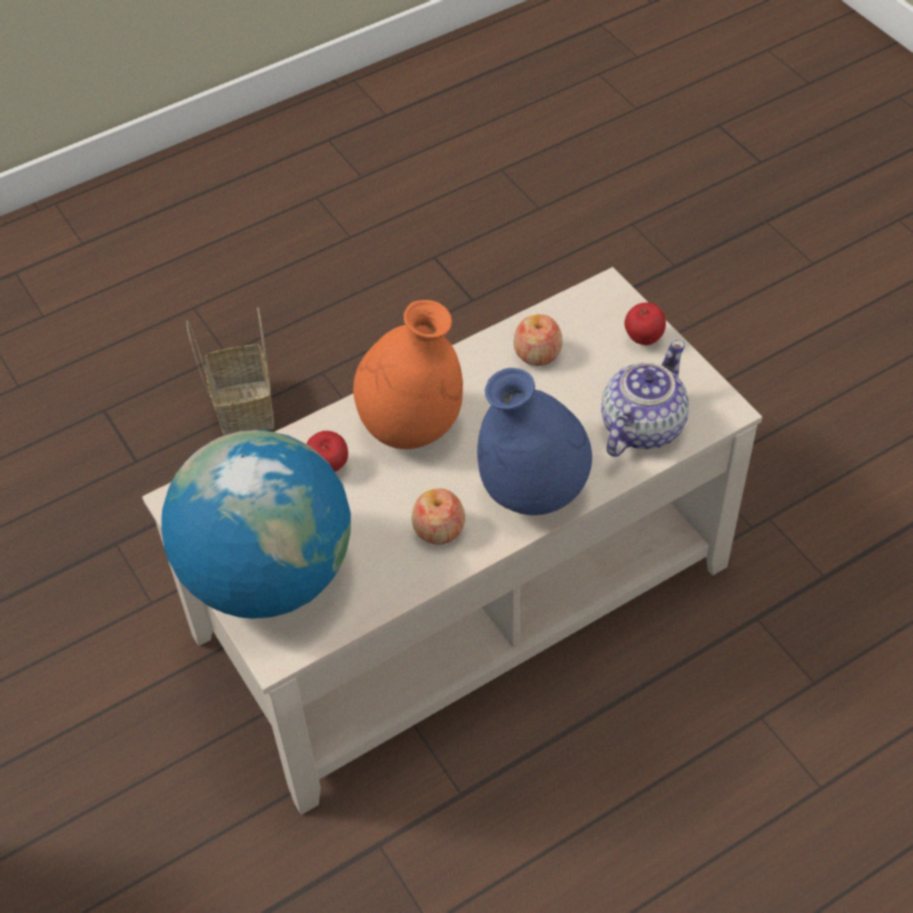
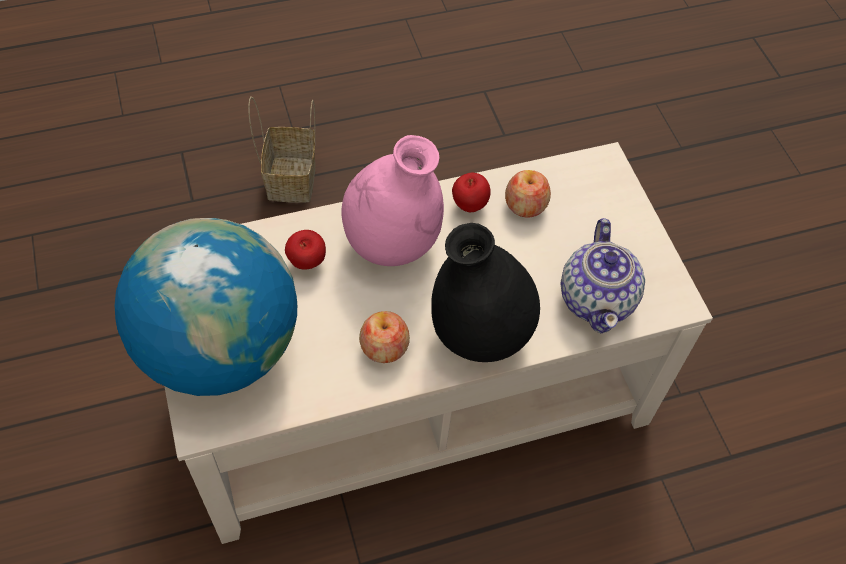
camera: 10 degrees right, 5 degrees up
(411, 427) = (392, 244): orange vase -> pink vase
(532, 493) = (479, 335): blue vase -> black vase
(641, 427) = (597, 298): teapot -> teapot turned 135 degrees clockwise
(643, 339) = (624, 216): apple -> apple (469, 205)

